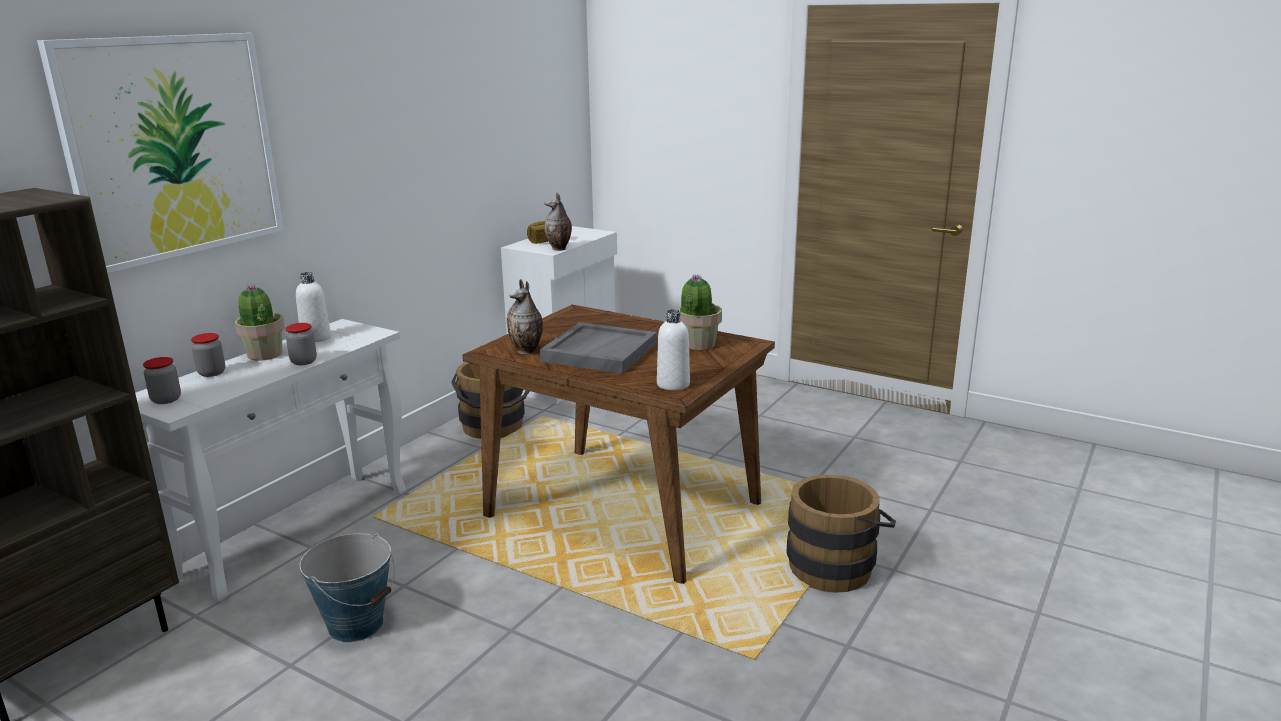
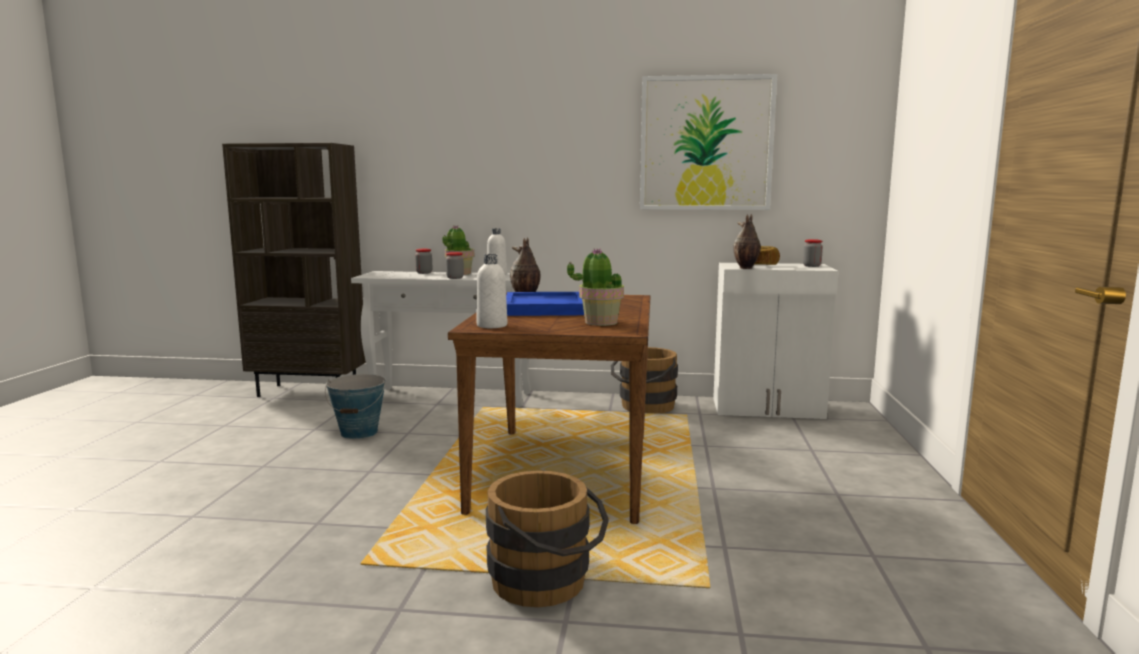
camera: 65 degrees right, 10 degrees down
(166, 400) = (380, 274): jar -> jar (811, 266)
(173, 147) = (438, 136): picture -> picture (706, 143)
(599, 351) = (545, 308): grey tray -> blue tray

